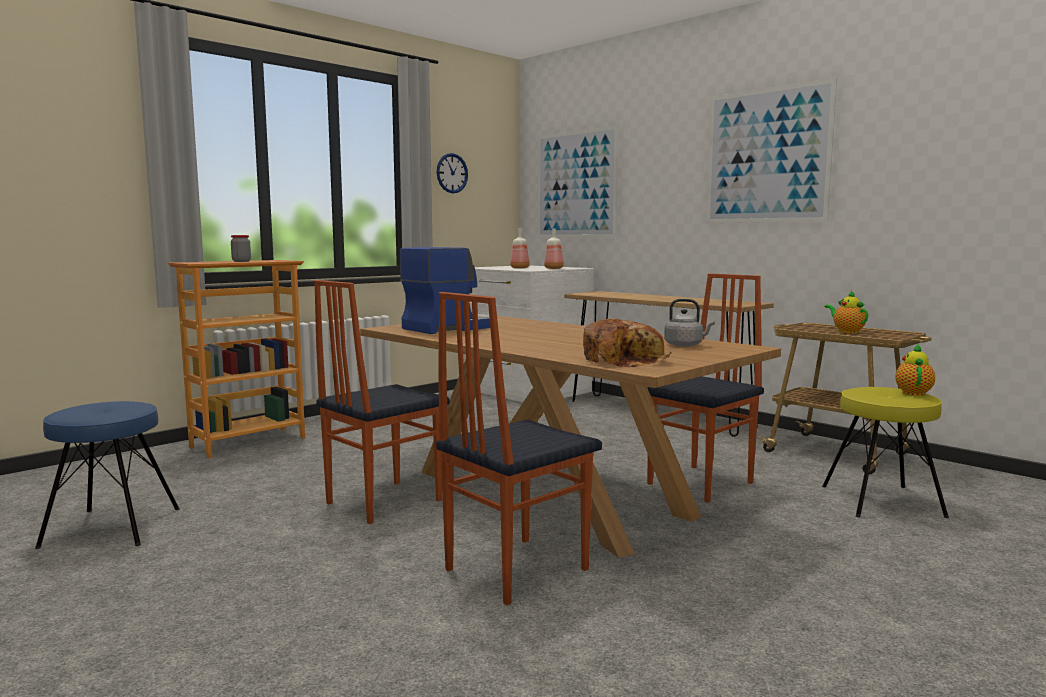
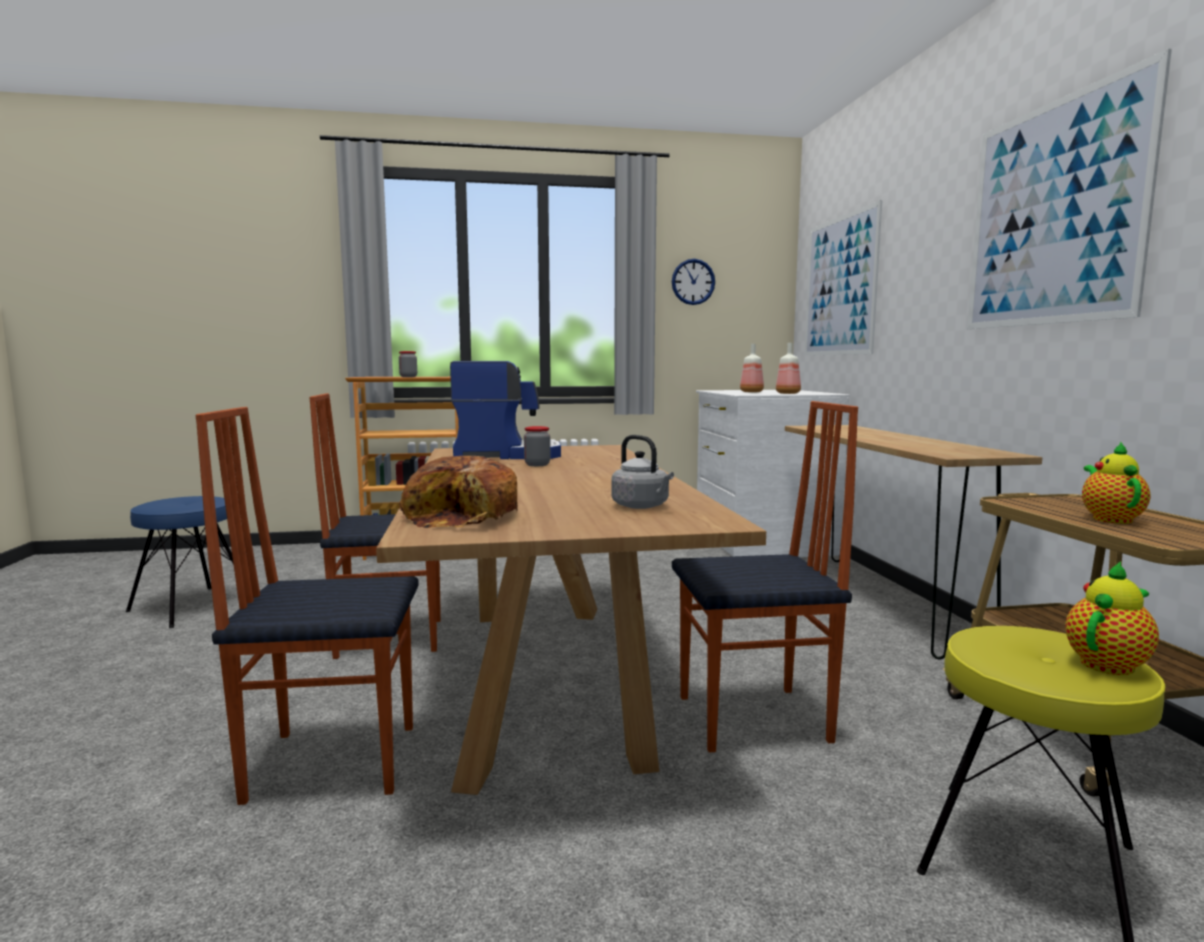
camera: 35 degrees right, 0 degrees up
(509, 331) = (537, 465): none -> jar

